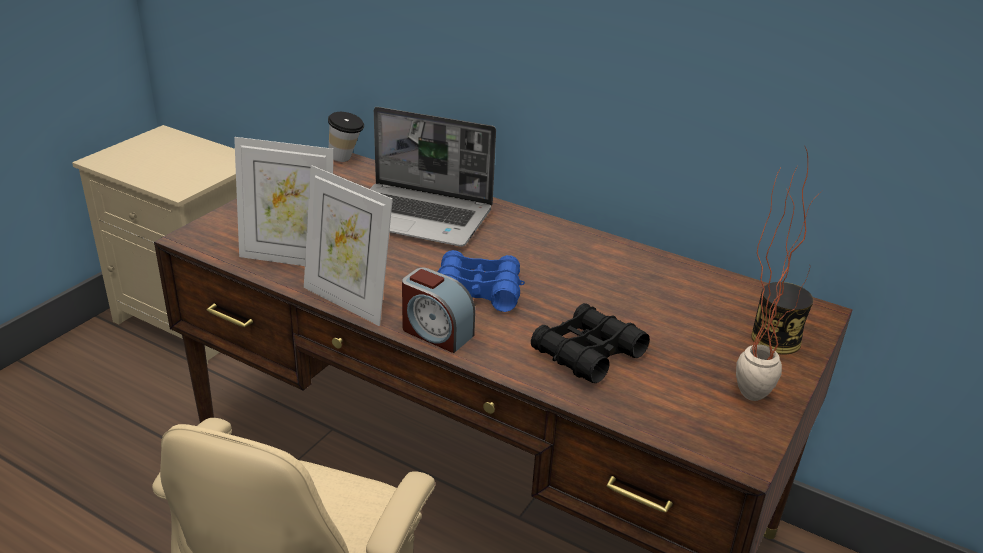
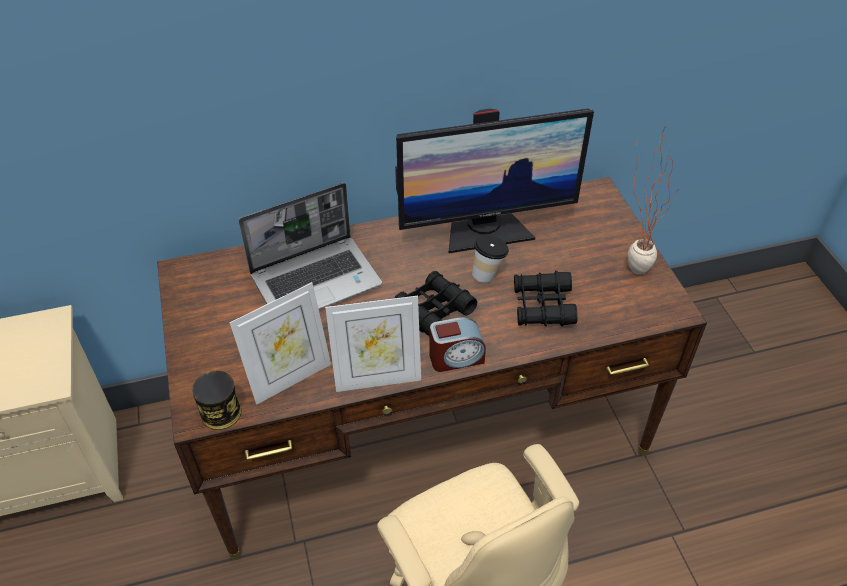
camera: 45 degrees left, 15 degrees up
(346, 159) = (187, 266): cup -> cup (488, 274)
(477, 291) = (433, 310): blue binoculars -> black binoculars
(629, 271) = (485, 231): none -> monitor
(775, 339) = (605, 224): can -> can (221, 413)

